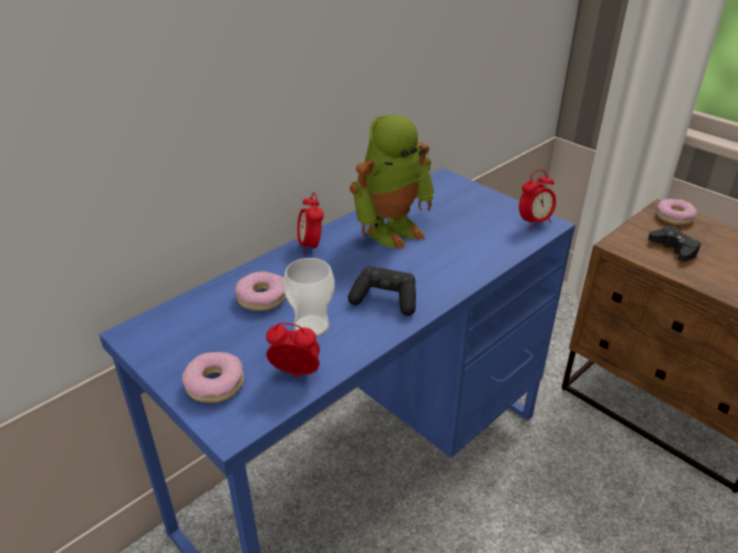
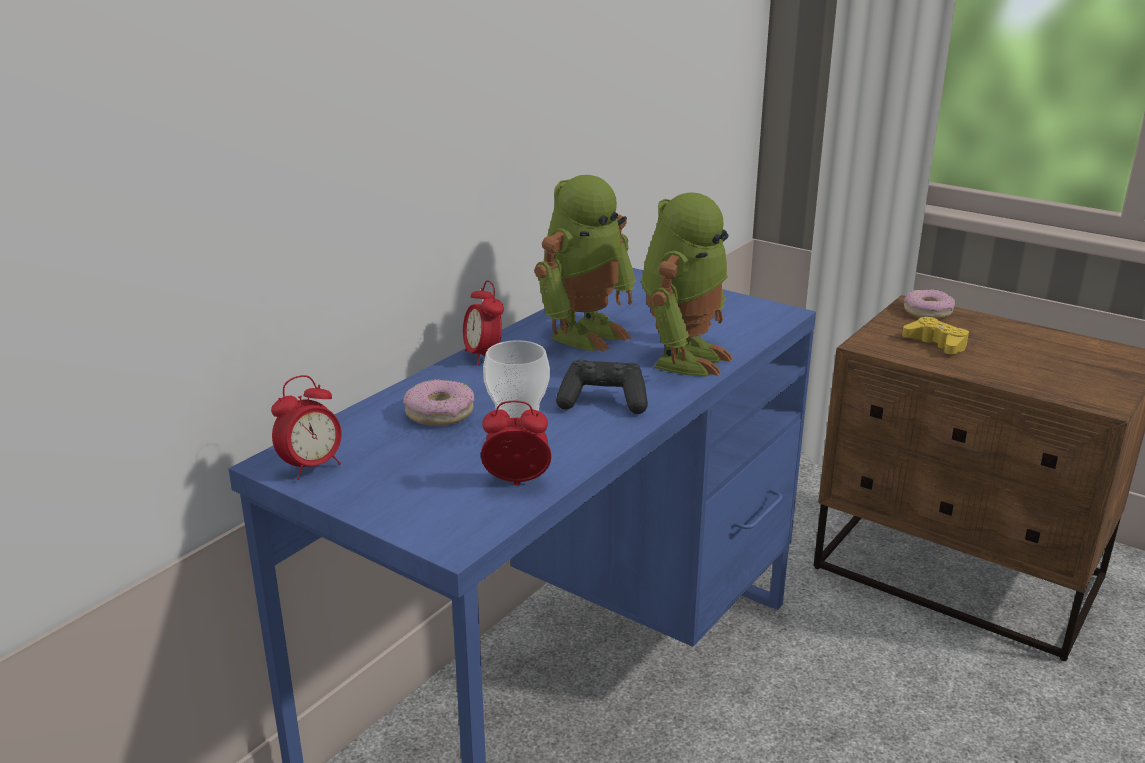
camera: 10 degrees left, 10 degrees down
(215, 384) = (413, 502): donut -> none
(458, 262) = (683, 358): none -> toy robot
(534, 222) = (764, 312): alarm clock -> alarm clock (312, 467)
(674, 249) = (936, 344): black game controller -> yellow game controller

